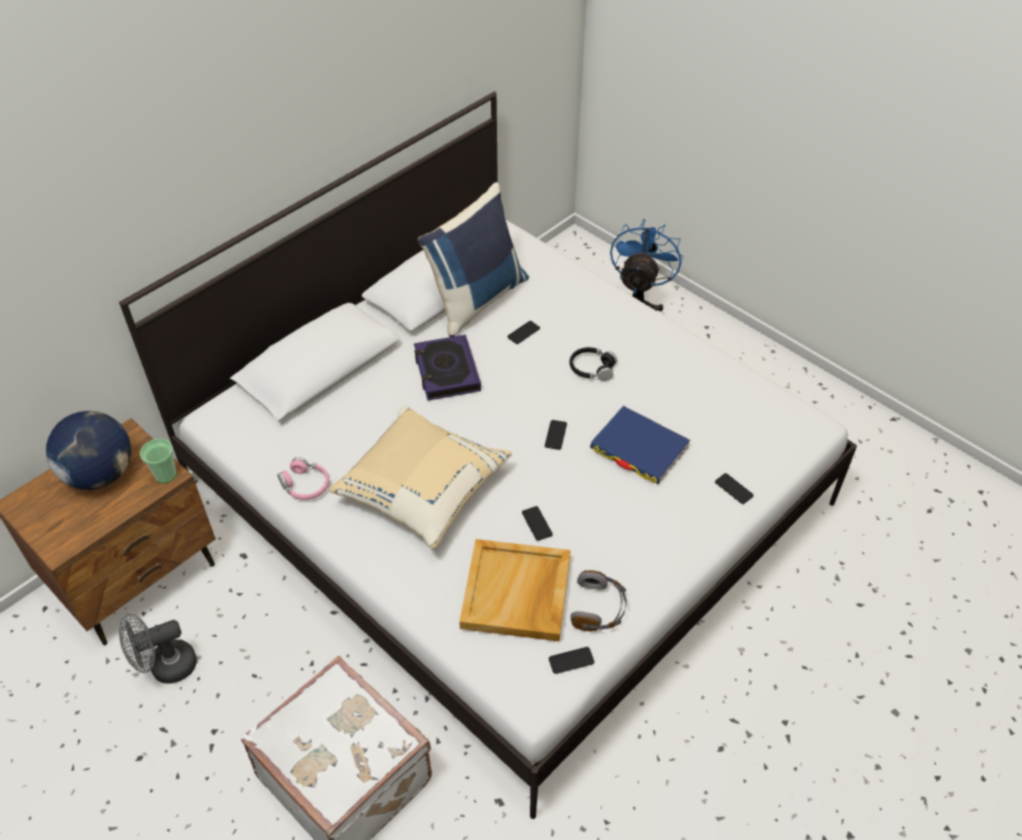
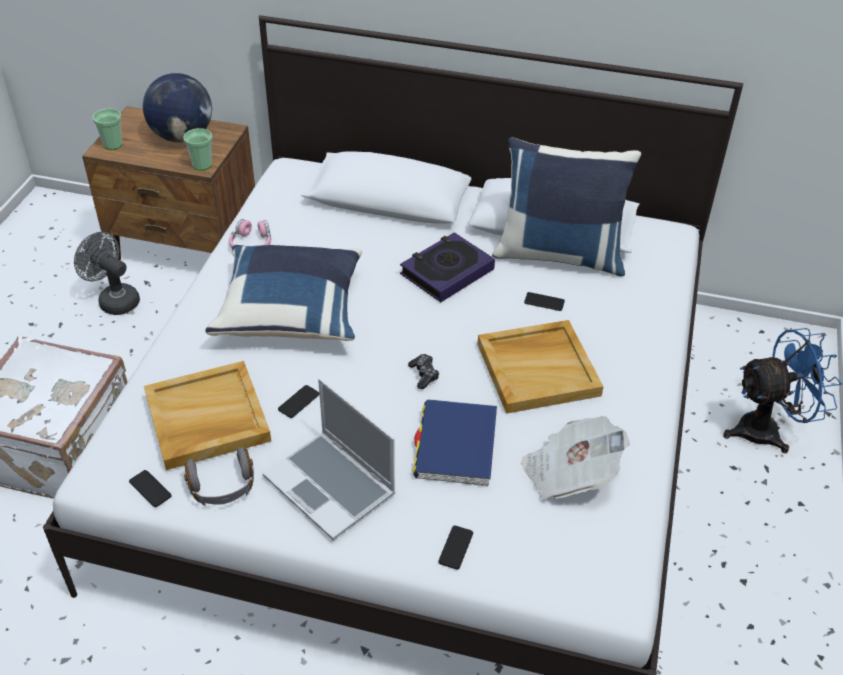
camera: 60 degrees right, 5 degrees down
(57, 537) = (113, 144): none -> cup
(421, 490) = (291, 312): beige pillow -> blue pillow
(555, 435) = (424, 375): phone -> game controller
(592, 368) = (538, 369): black headphones -> beige tray
(637, 537) = (332, 486): none -> laptop
(701, 399) = (569, 474): none -> newspaper

